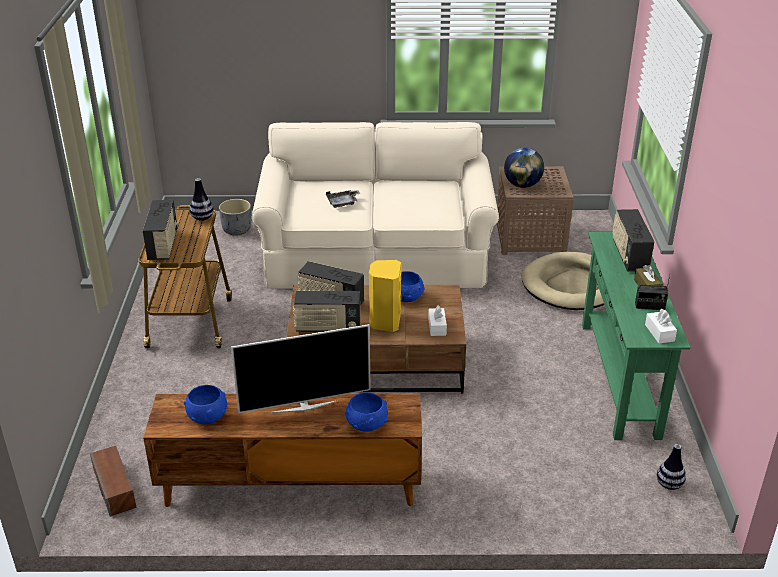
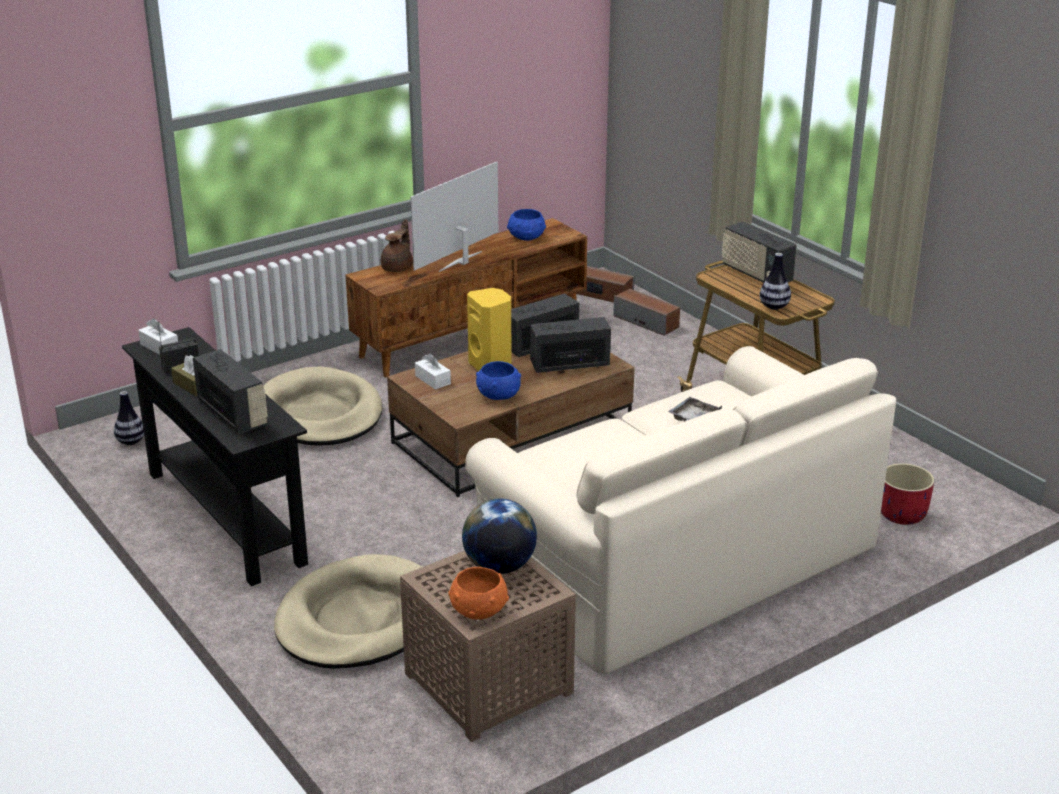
camera: 145 degrees right, 5 degrees down
(134, 431) = (646, 321): none -> speaker
(237, 230) = (901, 515): grey planter -> red planter
(366, 423) = (398, 267): blue bowl -> brown teapot
(496, 447) = (319, 414): none -> beige dog bed
(549, 173) = (478, 610): none -> orange bowl
(620, 378) = (224, 518): green console table -> black console table

